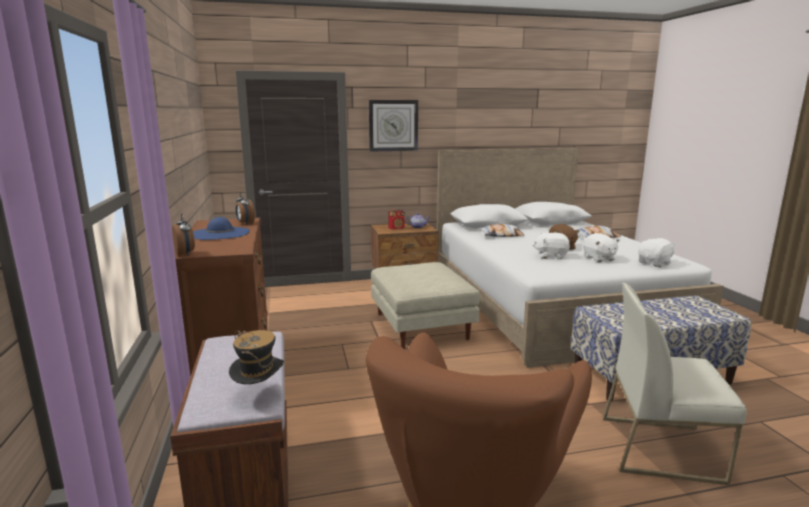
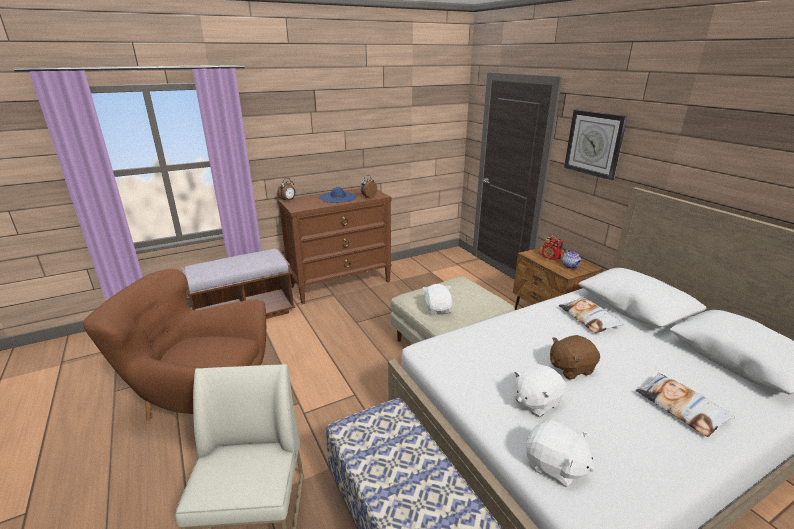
camera: 75 degrees right, 10 degrees up
(259, 394) = (205, 274): hat -> none
(551, 256) = (513, 358): white plush toy -> white plush toy (437, 309)

